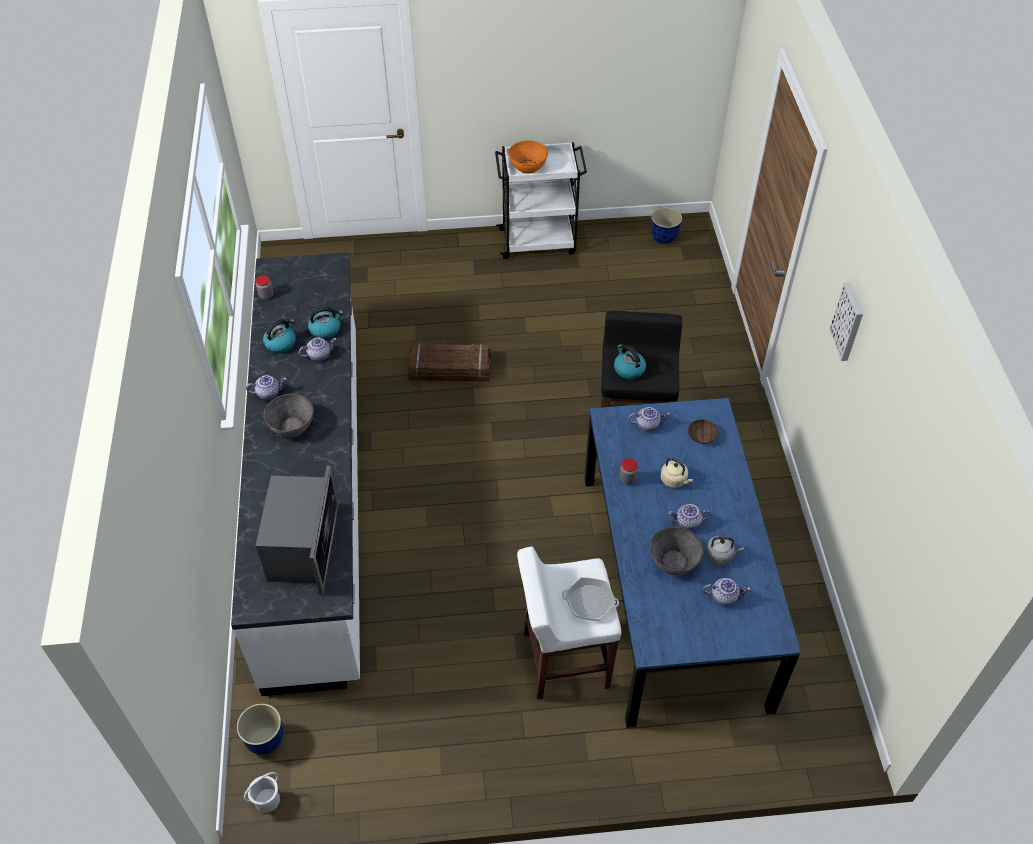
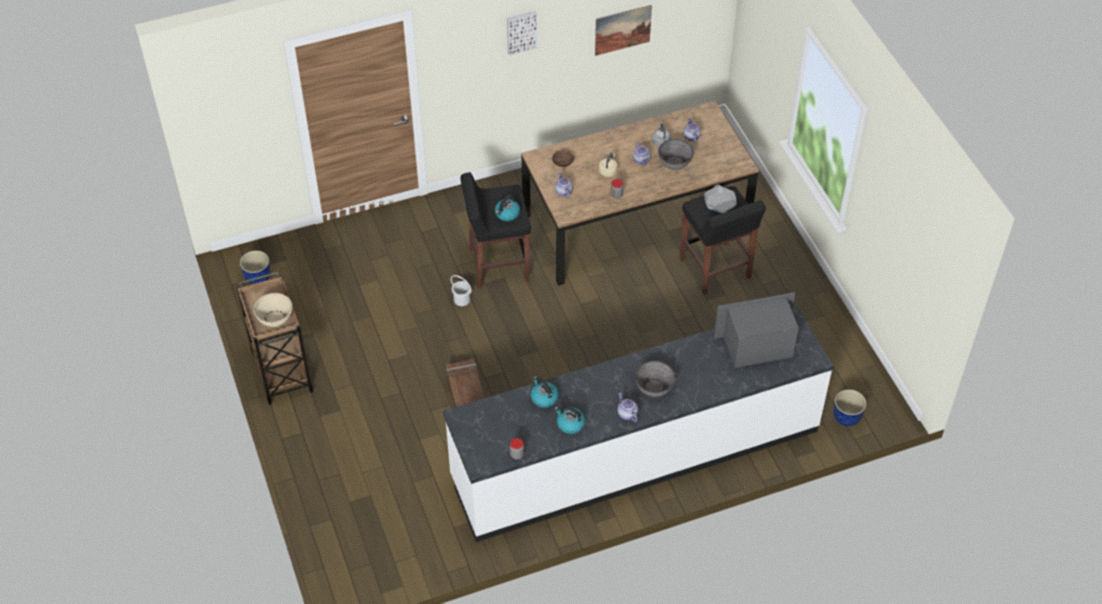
camera: 105 degrees left, 0 degrees up
(267, 800) = (885, 403): white bucket -> white bucket (462, 300)
(319, 355) = (574, 393): teapot -> none
(528, 167) = (275, 318): orange bowl -> beige bowl
(539, 241) = (281, 370): white cart -> brown cart
(564, 659) = (715, 269): white stool -> black stool
(671, 587) = (635, 222): blue dining table -> brown dining table
(886, 478) = (622, 30): none -> picture

